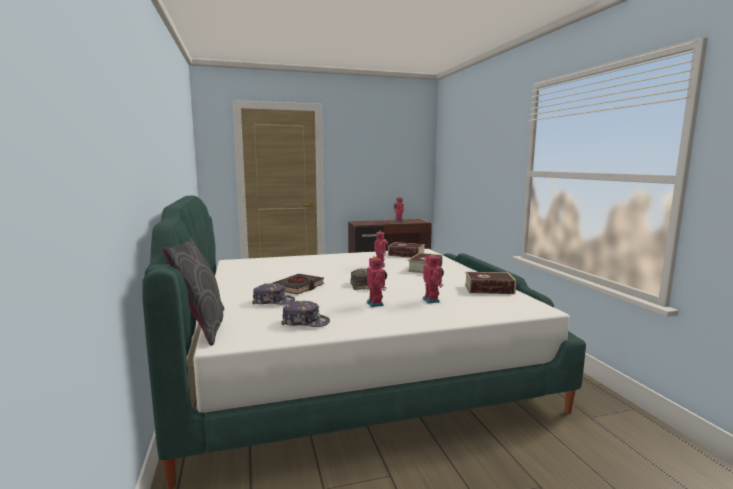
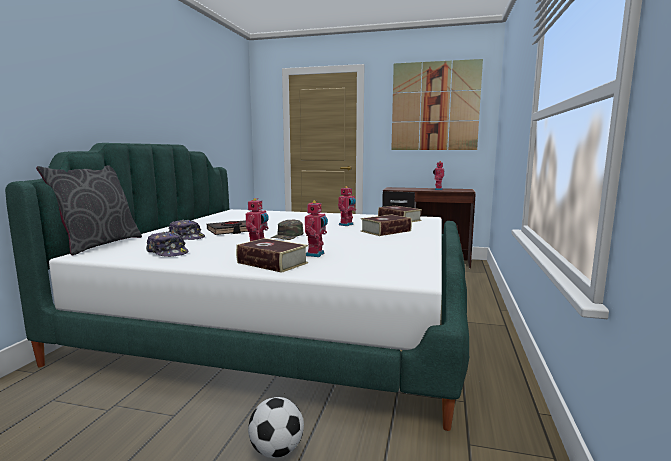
camera: 30 degrees right, 0 degrees up
(386, 147) = (435, 106): none -> picture
(489, 289) = (405, 254): book -> book (272, 263)
(500, 467) = (277, 450): none -> football

